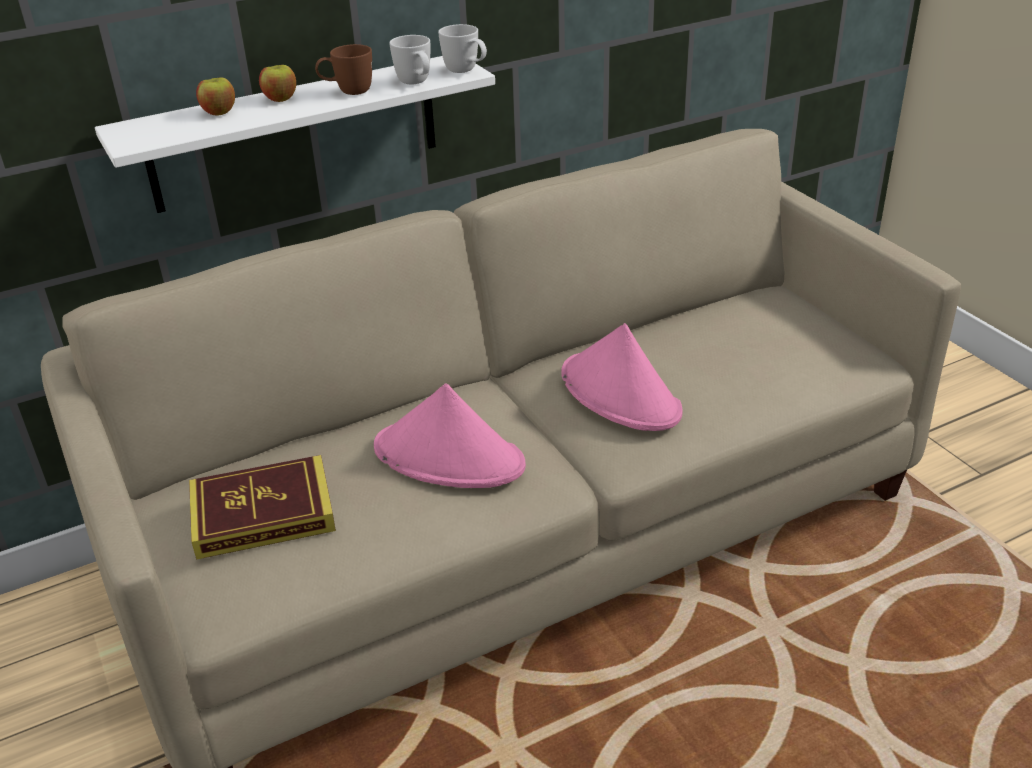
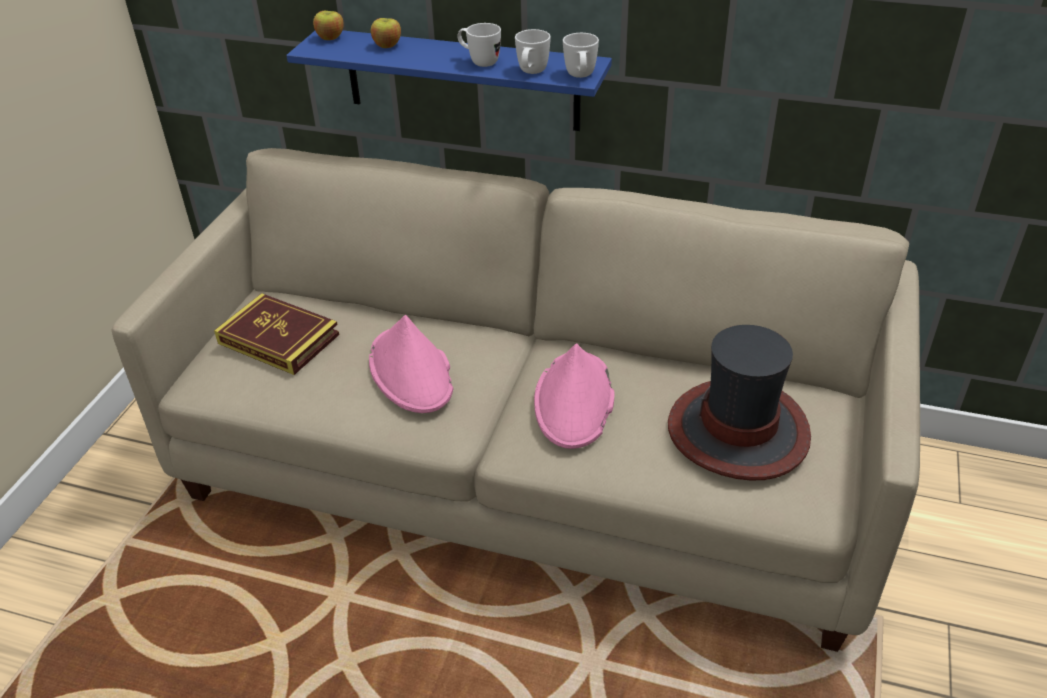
camera: 45 degrees right, 5 degrees up
(280, 99) = (435, 50): apple -> apple (330, 38)
(295, 133) = (461, 79): white shelf -> blue shelf
(347, 92) = (479, 62): brown mug -> white mug
(761, 342) = (739, 431): none -> hat

